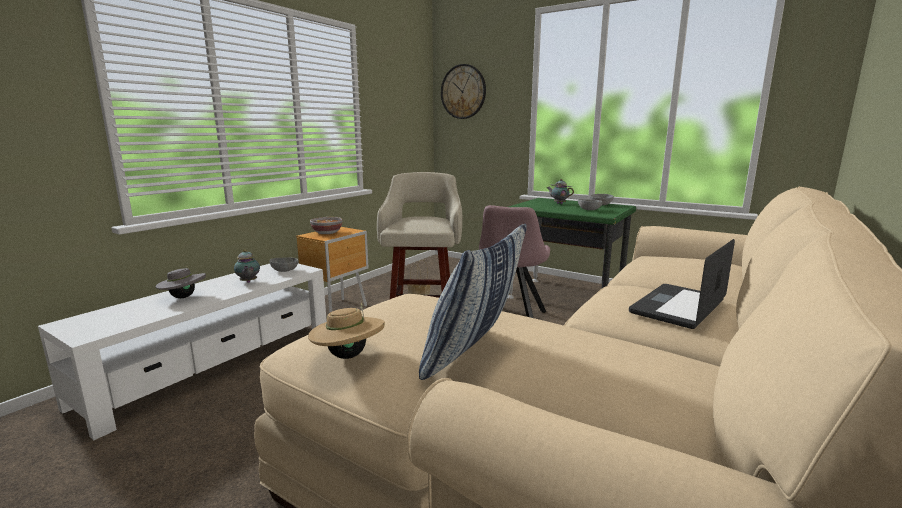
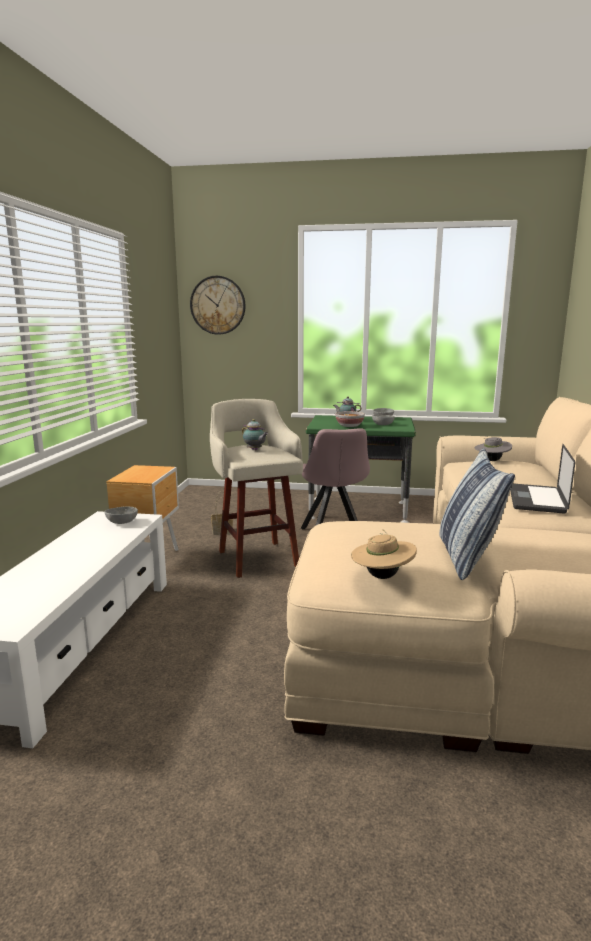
camera: 25 degrees left, 0 degrees up
(183, 297) = (52, 568): grey hat -> grey hat (491, 460)
(248, 282) = (101, 540): teapot -> teapot (255, 450)
(327, 233) = (137, 474): bowl -> bowl (349, 426)

